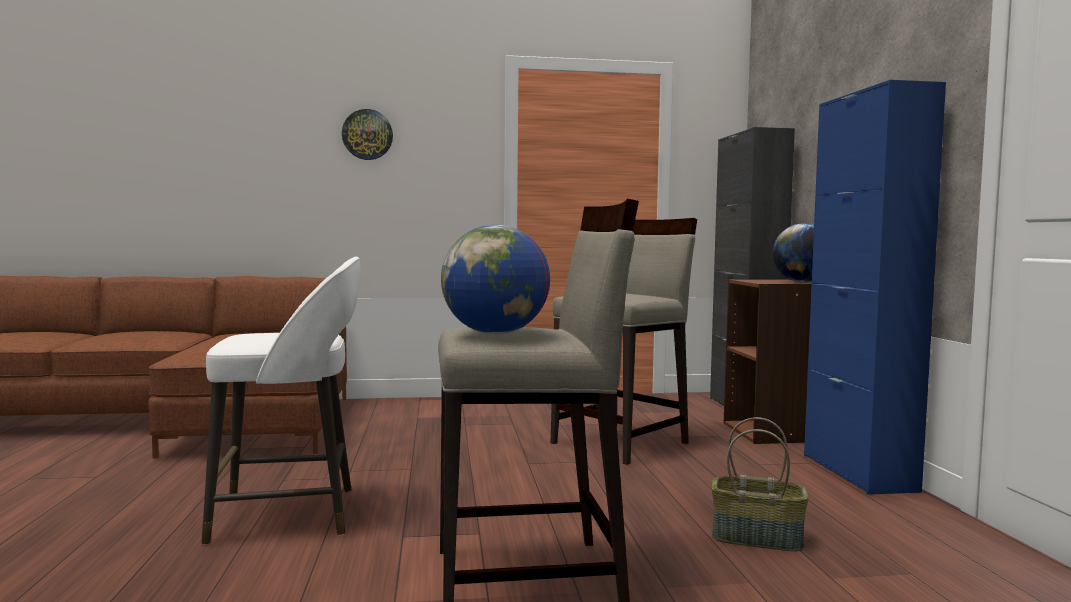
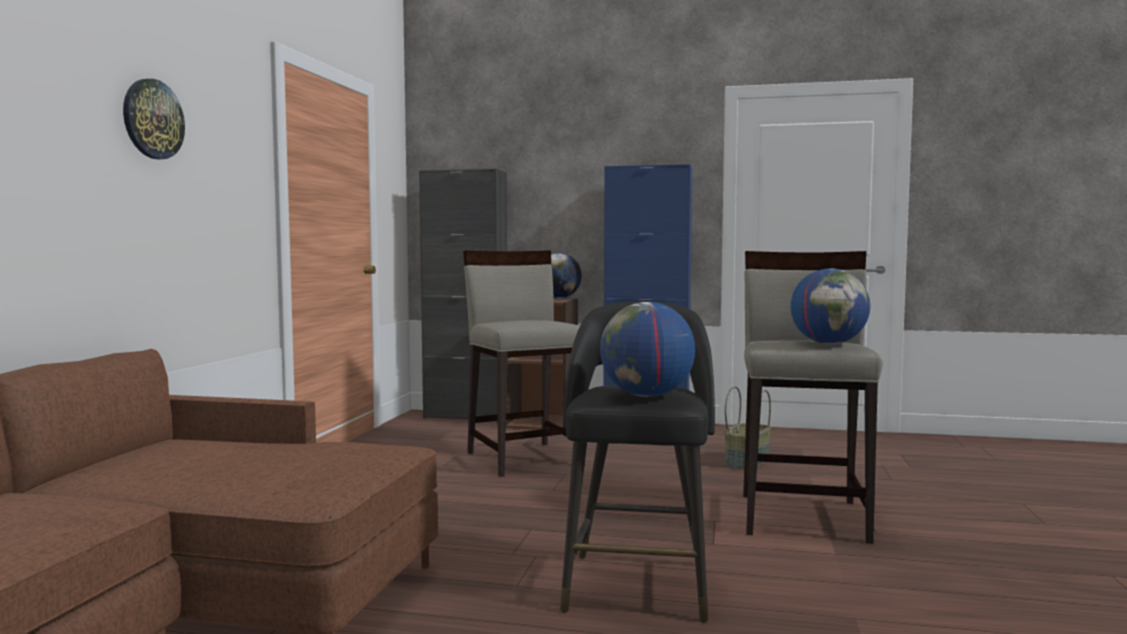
camera: 70 degrees left, 0 degrees up
(256, 336) = (646, 396): none -> globe
(290, 514) = (637, 583): white stool -> black stool

